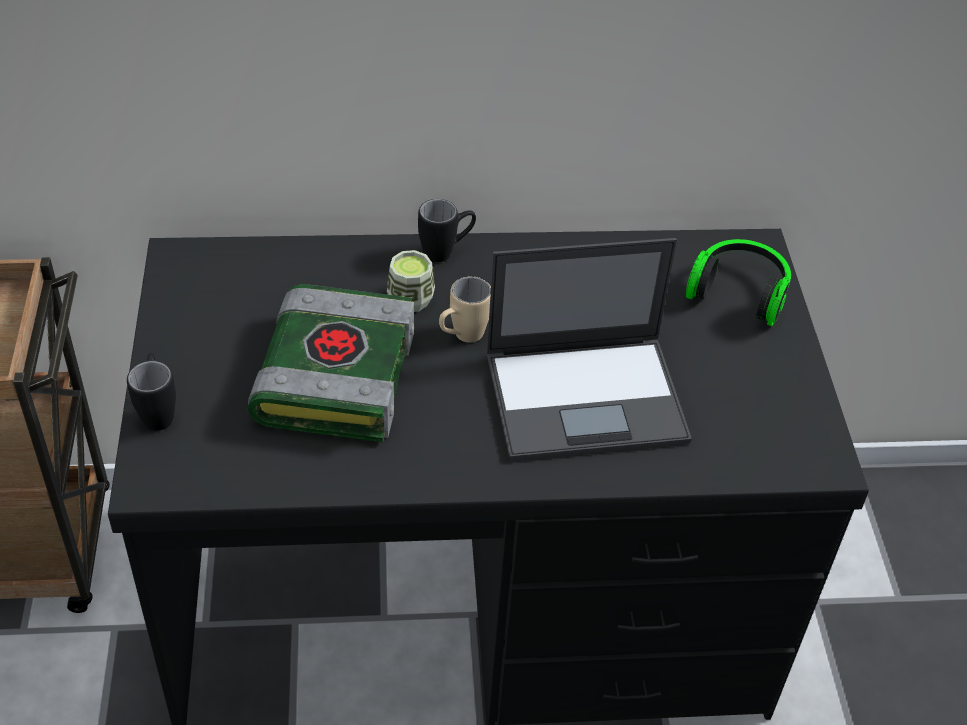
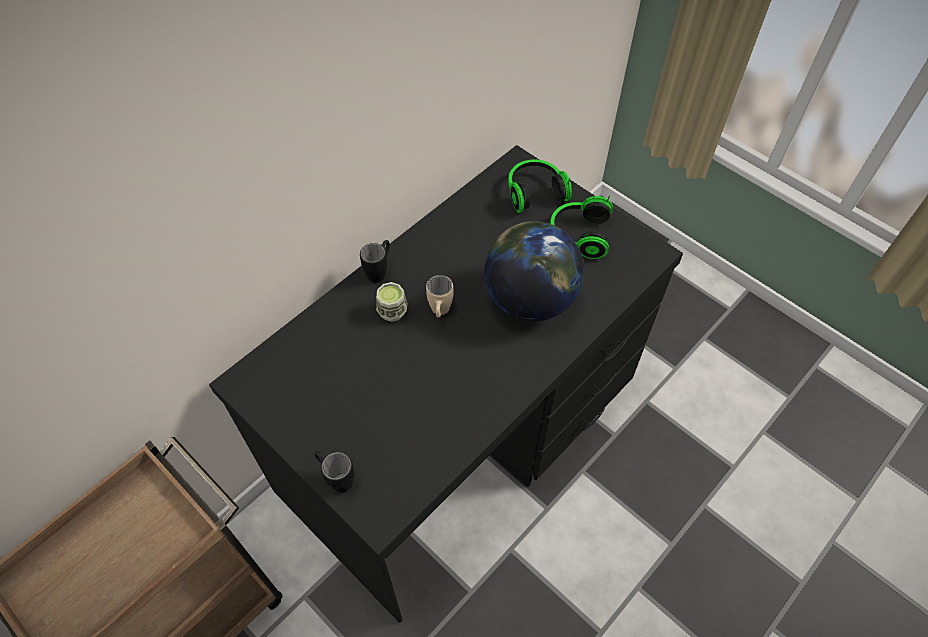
camera: 40 degrees left, 10 degrees up
(334, 375) = (402, 383): book -> none
(588, 397) = (530, 299): laptop -> globe
(739, 374) = (578, 235): none -> headphones

